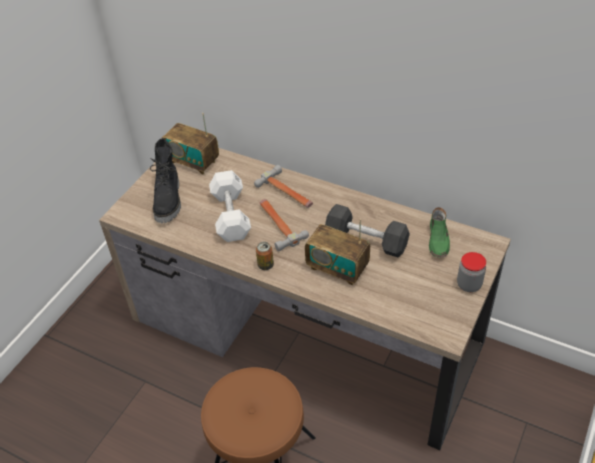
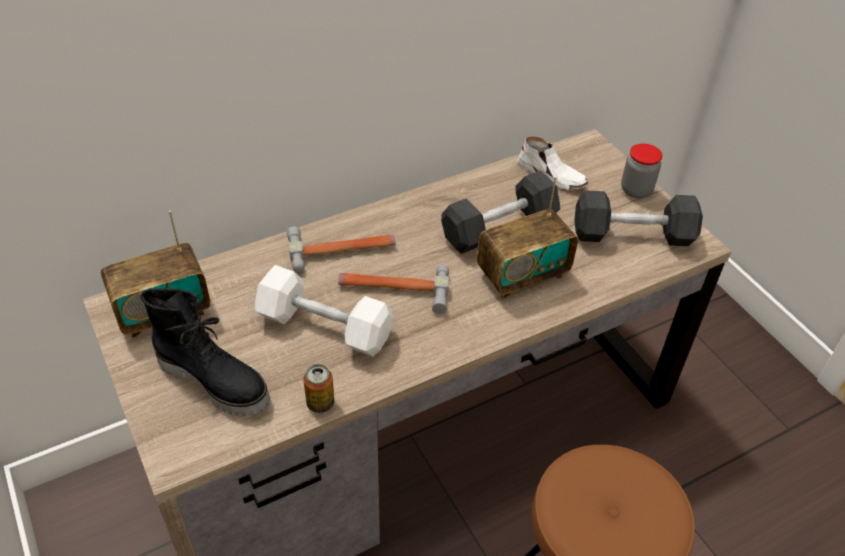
camera: 60 degrees left, 0 degrees up
(265, 265) = (456, 338): can -> can (320, 403)
(423, 300) = (632, 235): none -> black dumbbell
(438, 240) = (552, 175): green shoe -> white shoe

